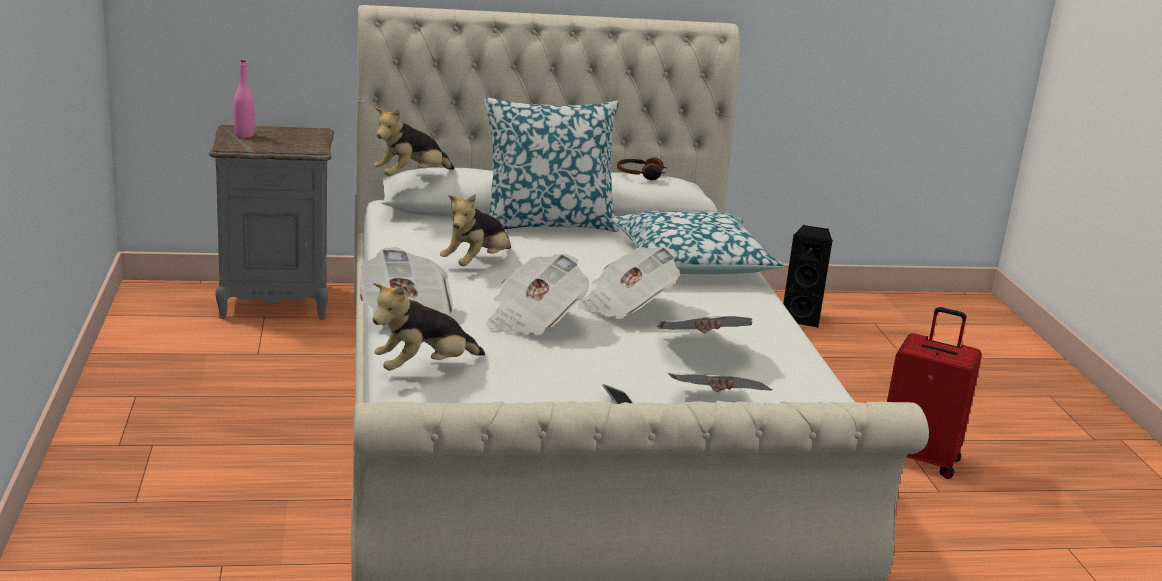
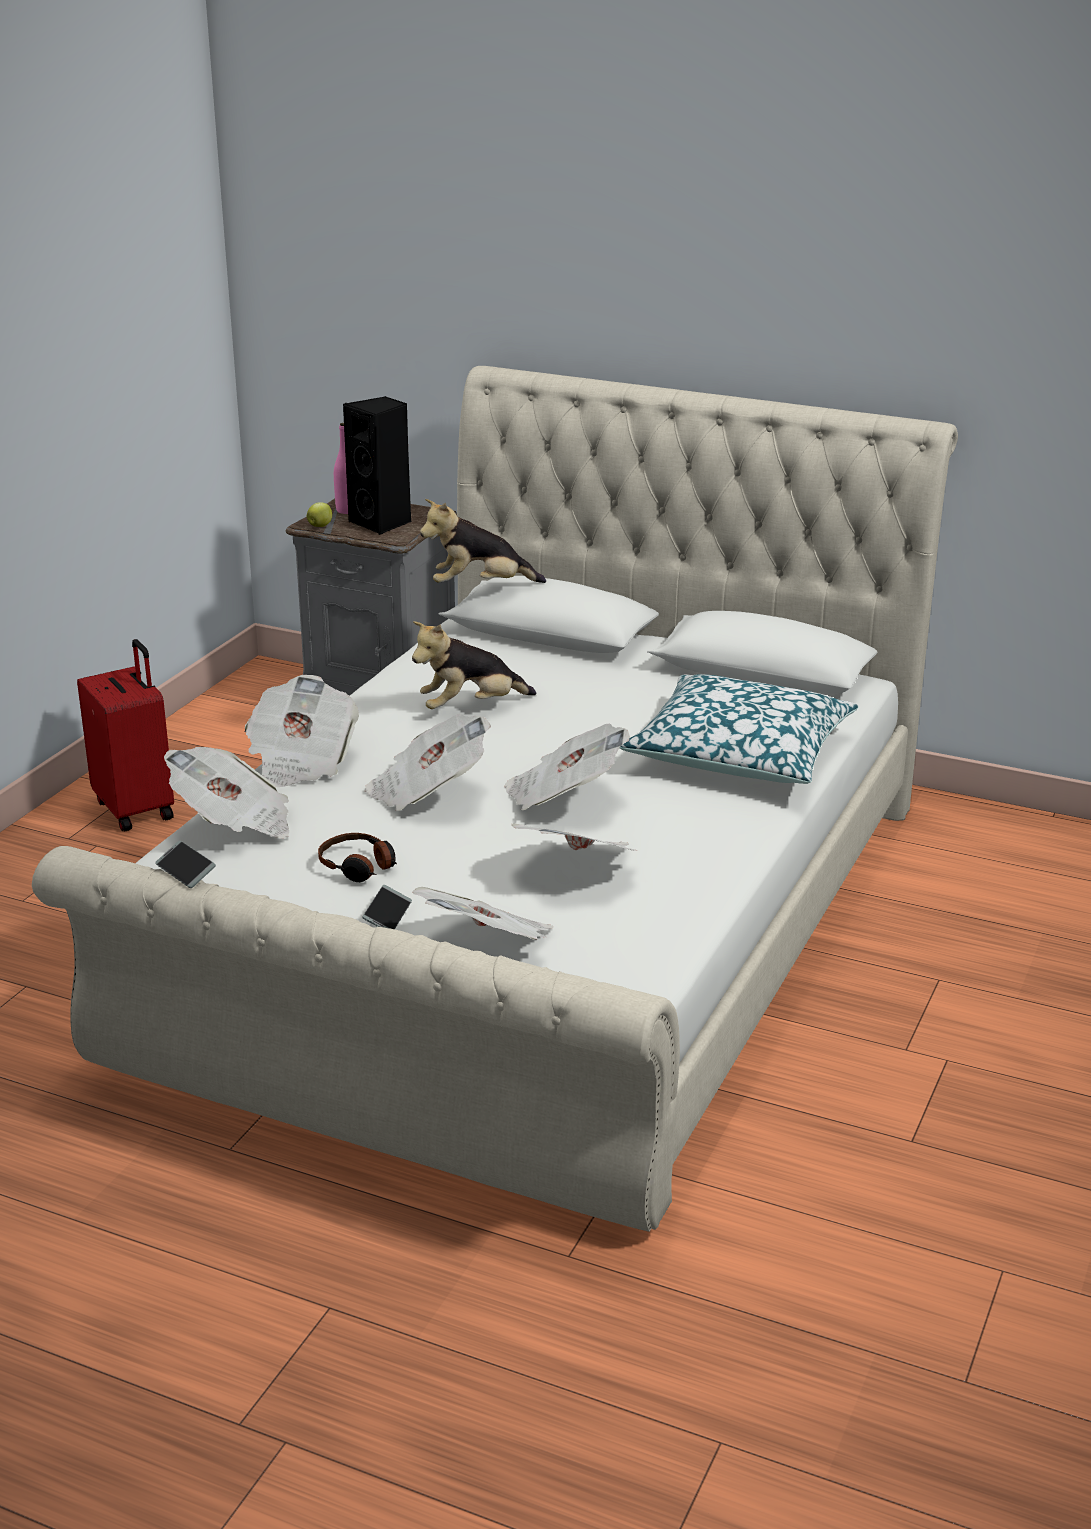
camera: 35 degrees right, 5 degrees up
(240, 148) = (320, 526): none -> apple
(424, 368) = (234, 823): plush toy -> newspaper
(493, 396) = (186, 871): none -> phone
(547, 224) = (627, 669): pillow -> none
(641, 175) = (775, 622): headphones -> headphones (358, 867)
(801, 318) = (1021, 858): black speaker -> black speaker (382, 523)
(919, 459) = (941, 1091): red suitcase -> red suitcase (137, 809)

